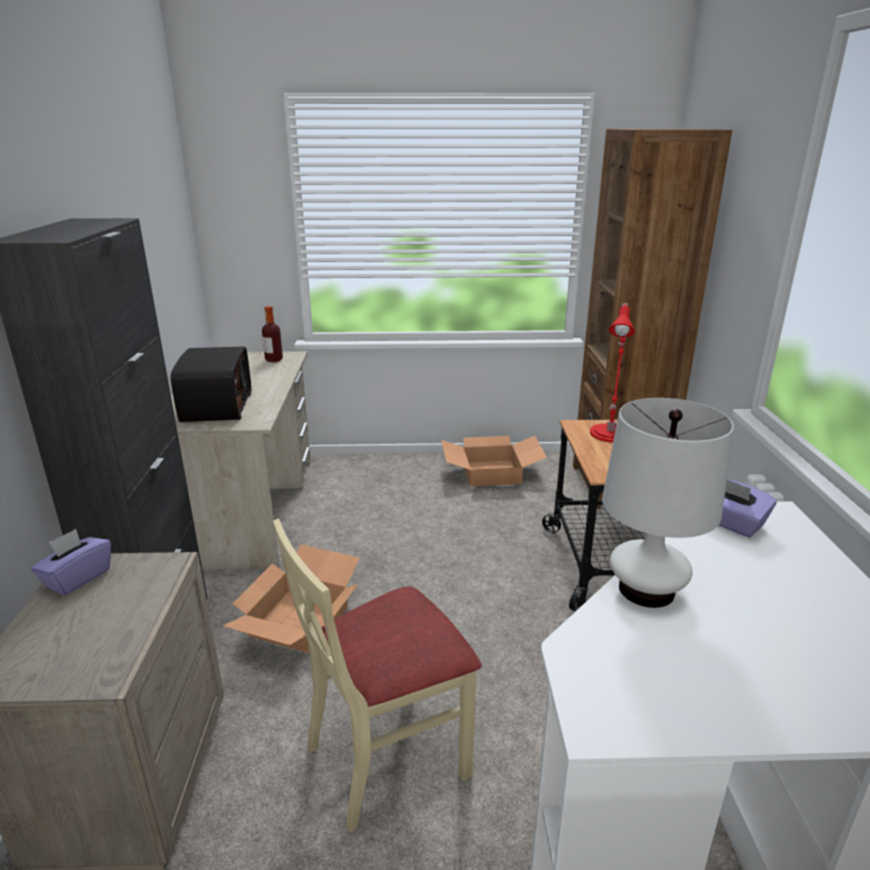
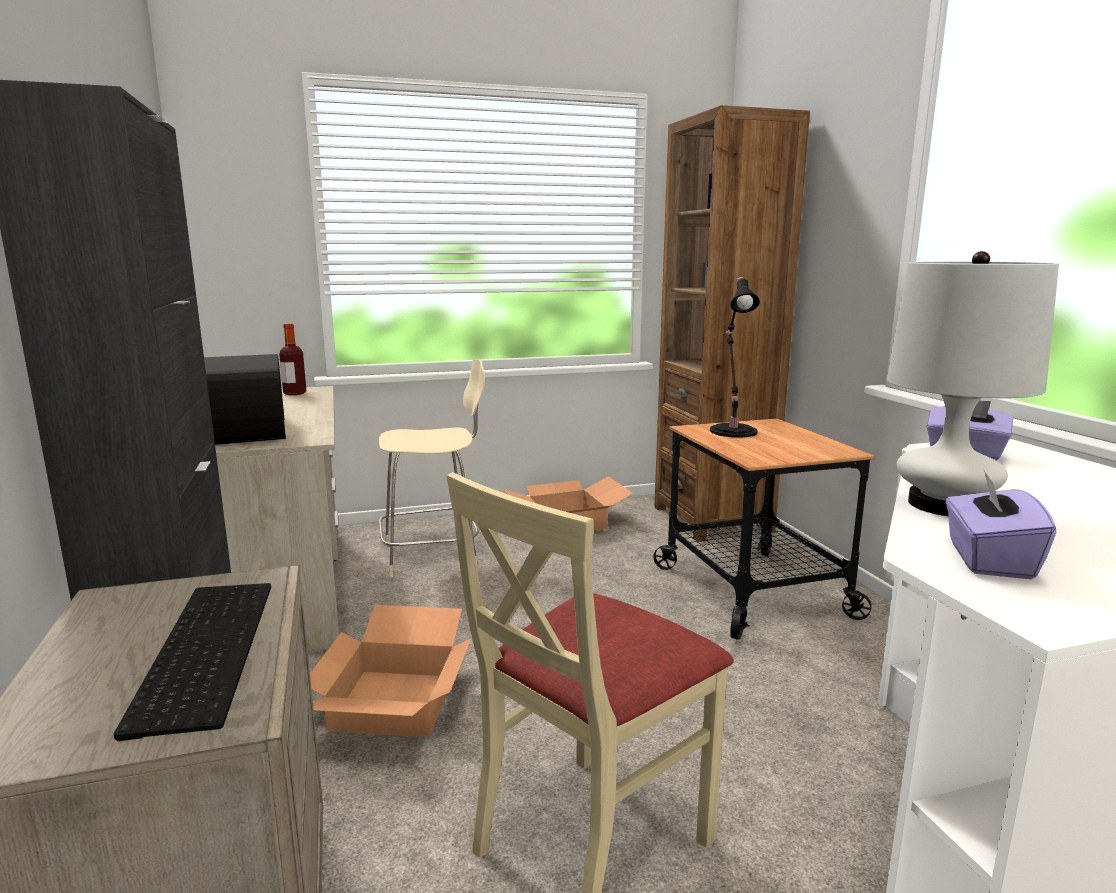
camera: 15 degrees left, 10 degrees down
(77, 578) = (115, 612): purple tissue box -> purple tissue box (988, 559)
(111, 619) = (202, 648): none -> keyboard
(374, 492) = (434, 555): none -> beige chair
(610, 432) = (732, 430): red table lamp -> black table lamp

